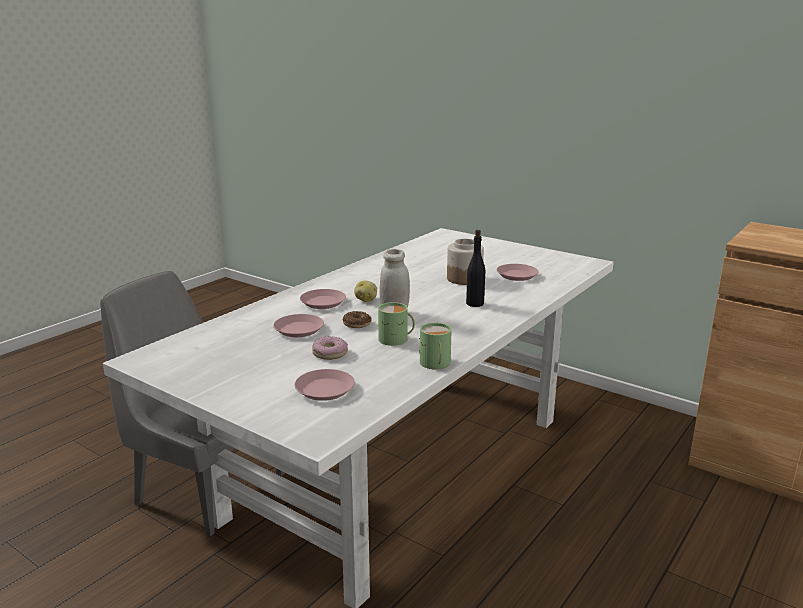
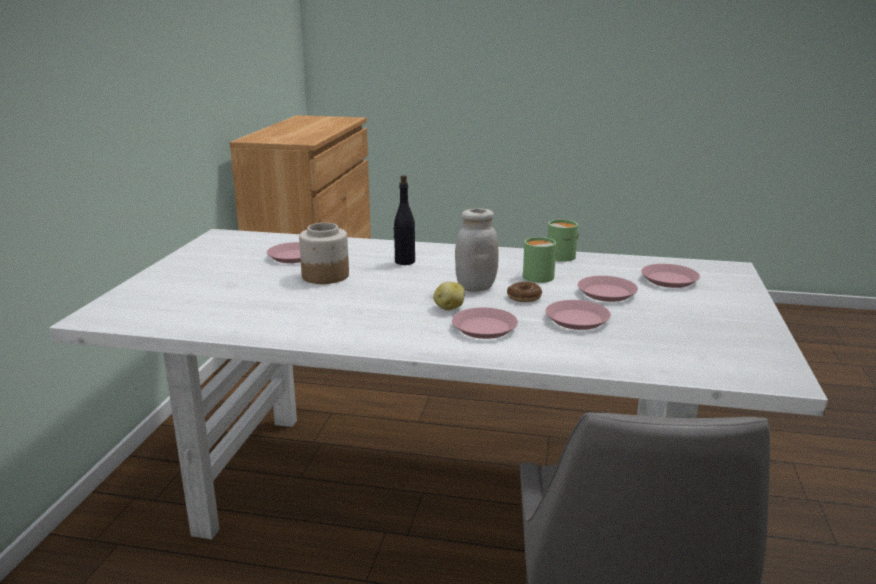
camera: 115 degrees left, 0 degrees up
(330, 353) = (606, 293): donut -> pink plate

